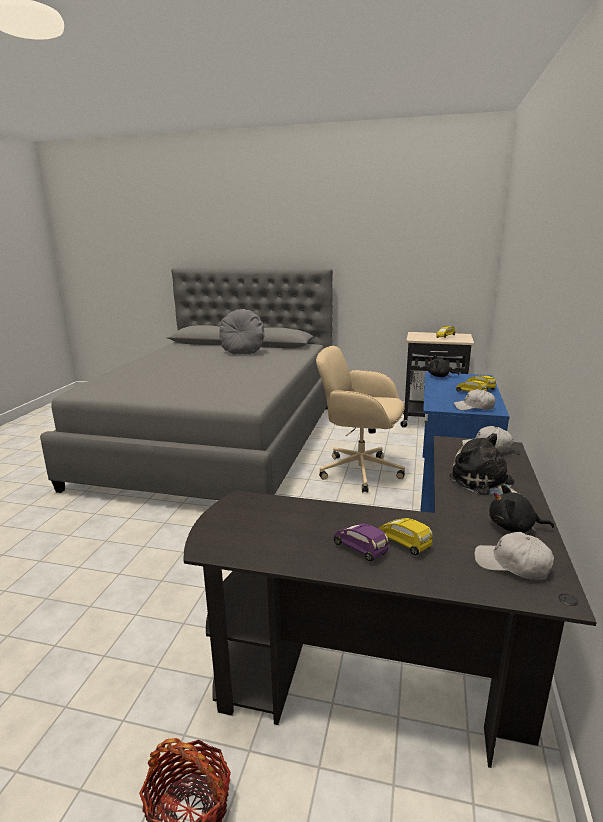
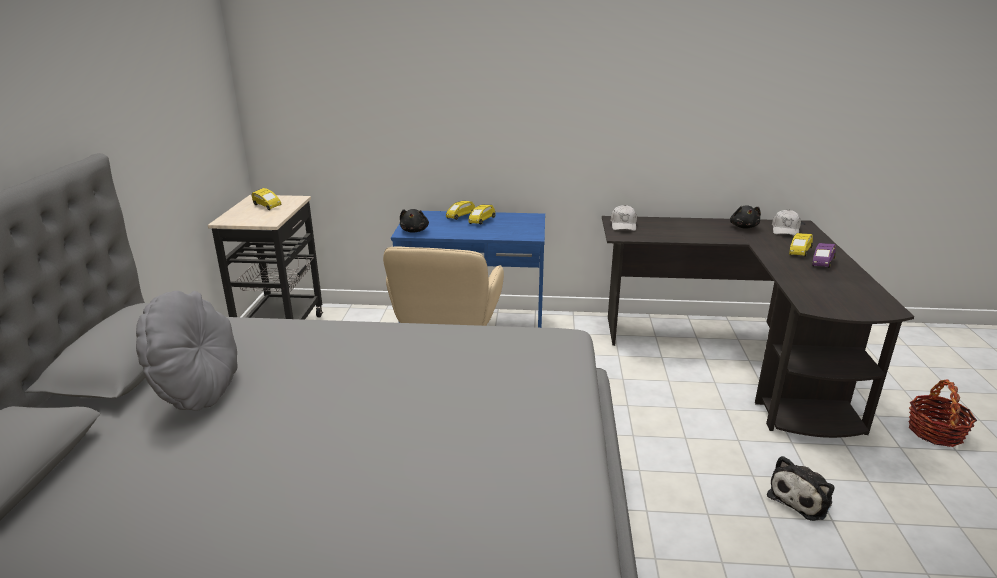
camera: 100 degrees left, 5 degrees up
(474, 407) = (526, 222): white cap -> none
(484, 482) = (689, 229): plush toy -> plush toy (801, 498)

